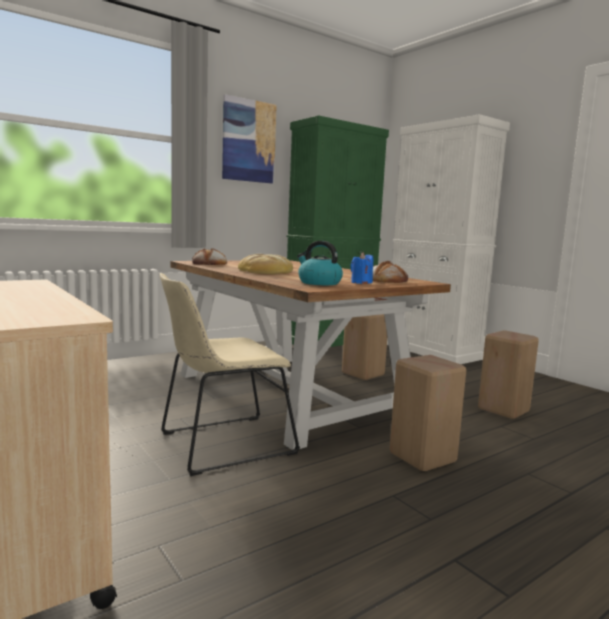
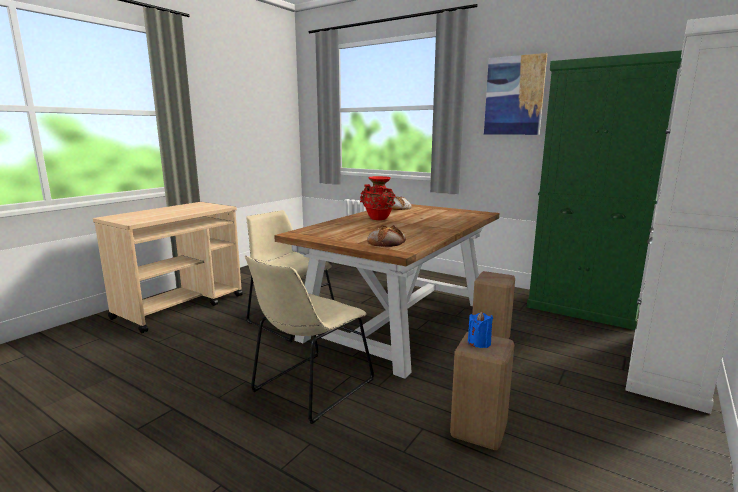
camera: 70 degrees right, 5 degrees up
(265, 271) = (378, 219): bread -> red vase
(318, 283) = (326, 232): kettle -> none
(361, 283) = (349, 238): blue candle -> blue candle (479, 343)
(422, 458) = (310, 387): beige stool -> beige chair

